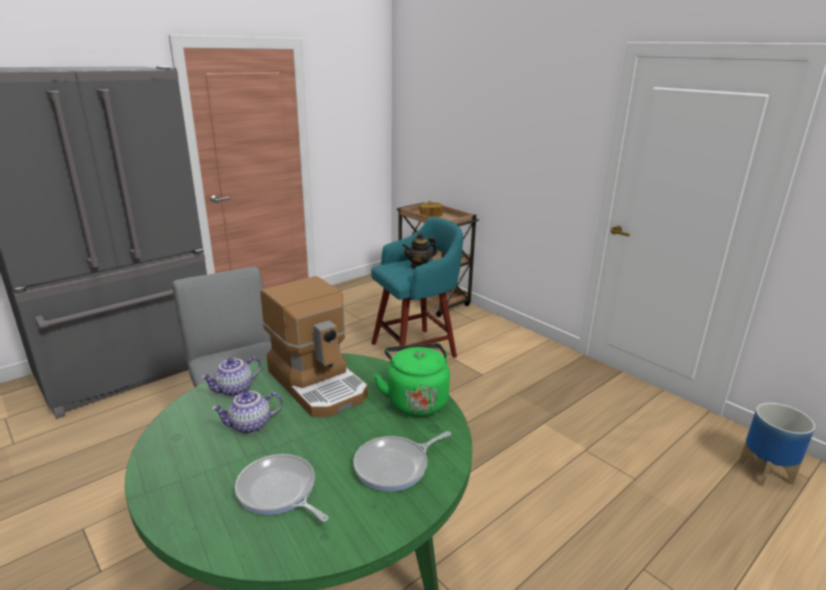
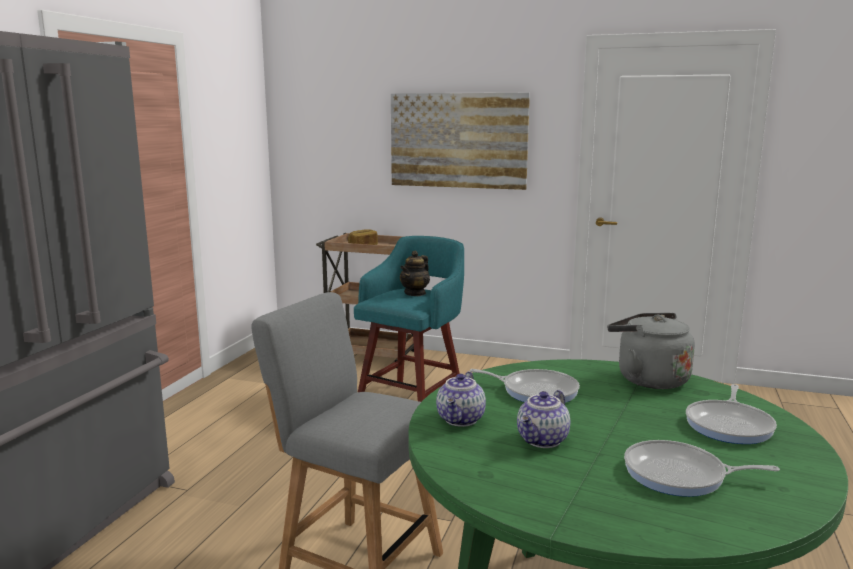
camera: 30 degrees left, 10 degrees down
(319, 383) = (535, 391): coffee machine -> frying pan
(415, 400) = (648, 379): green kettle -> grey kettle
(512, 135) = (458, 140): none -> picture
(766, 473) = (811, 413): planter -> none

